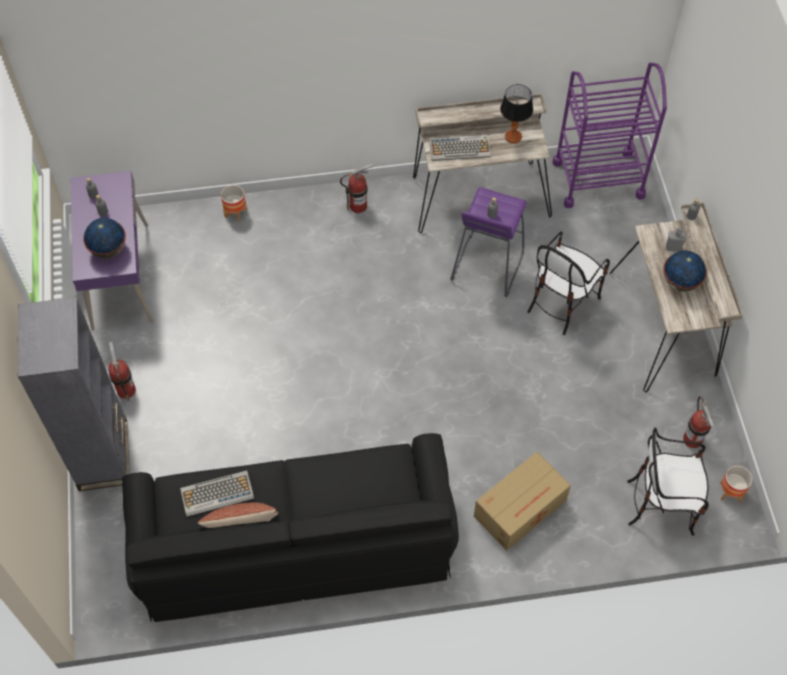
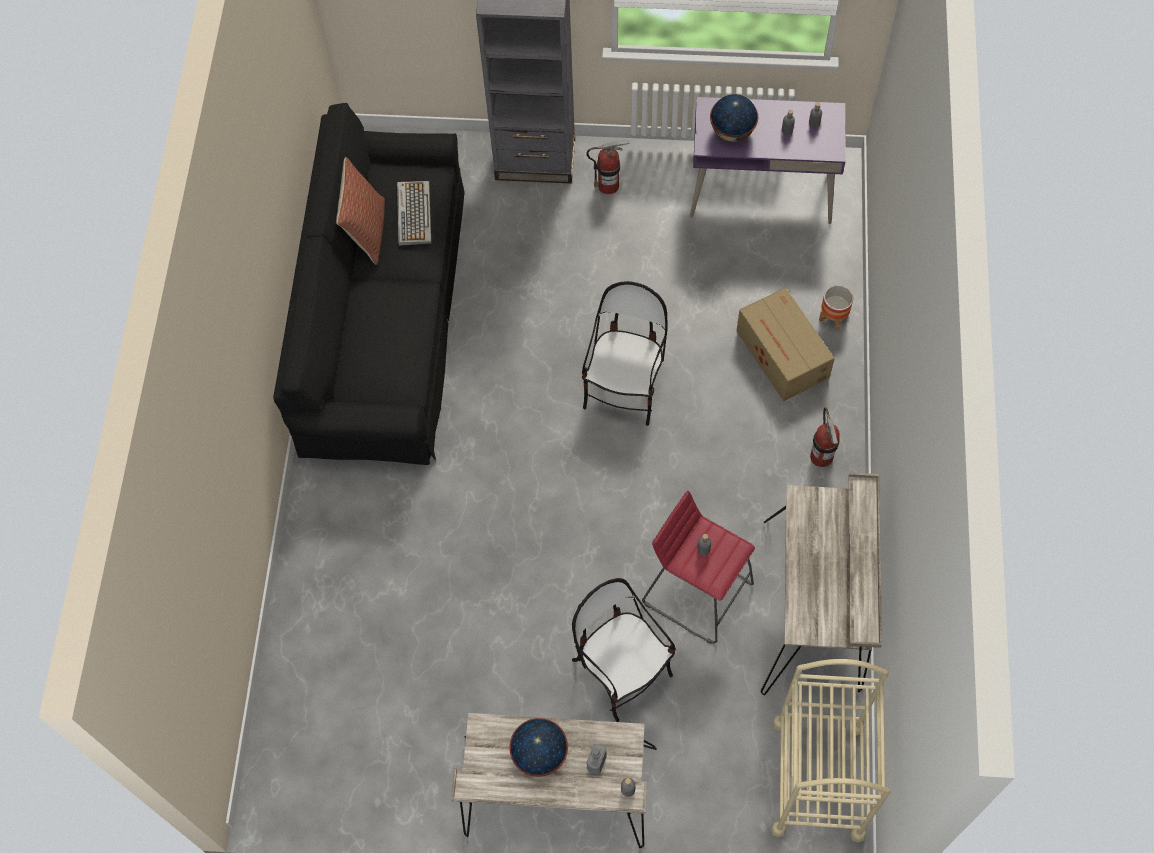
camera: 105 degrees right, 5 degrees up
(460, 148) = (817, 531): keyboard -> none
(487, 266) = (697, 591): purple stool -> red stool
(513, 137) = (827, 604): table lamp -> none
(521, 508) = (356, 550): cardboard box -> cardboard box (782, 356)
(598, 179) = (818, 778): purple cart -> beige cart
(662, 504) = (314, 708): chair -> chair (625, 388)
(692, 439) = (386, 774): fire extinguisher -> none
(730, 492) = (304, 795): planter -> none

